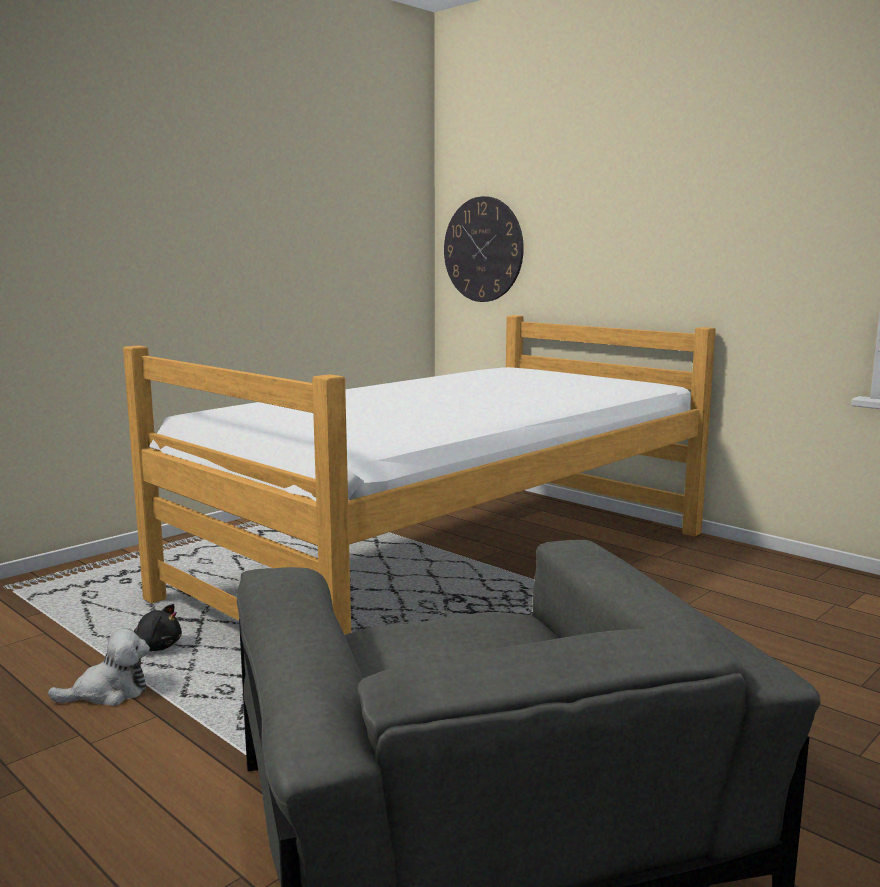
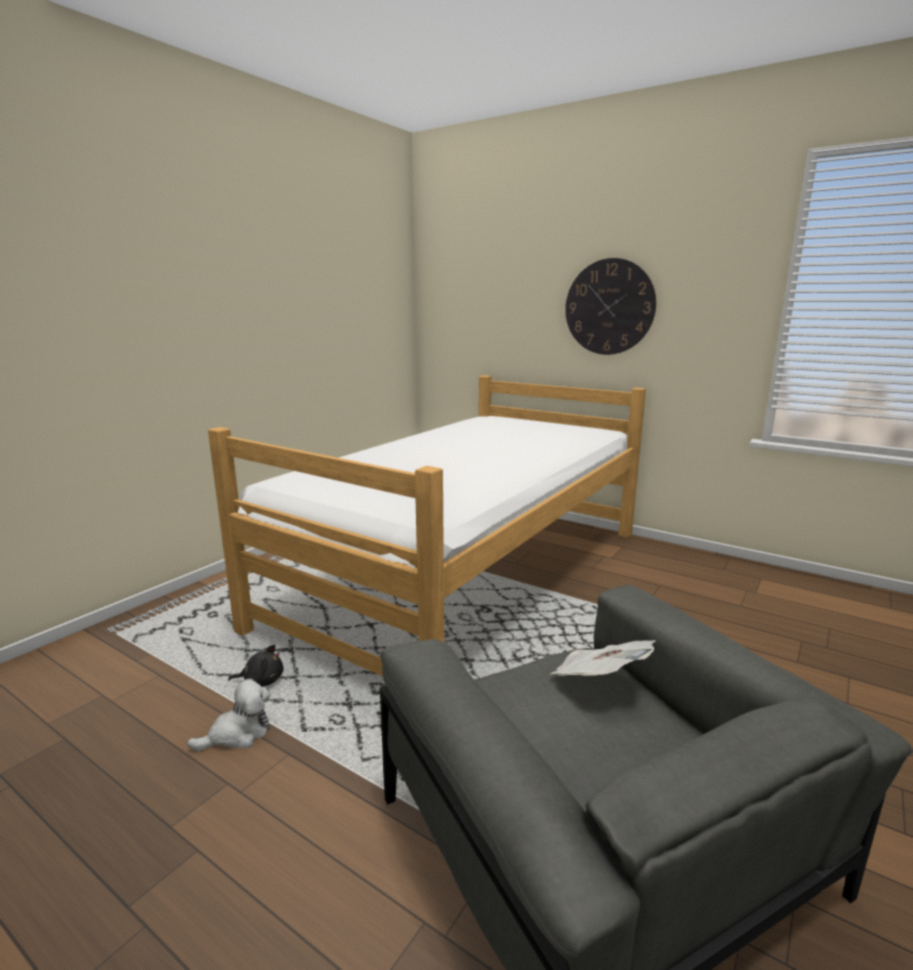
camera: 10 degrees left, 5 degrees up
(483, 249) = (457, 324): wall clock -> wall clock (609, 307)
(506, 636) = (599, 680): none -> newspaper

